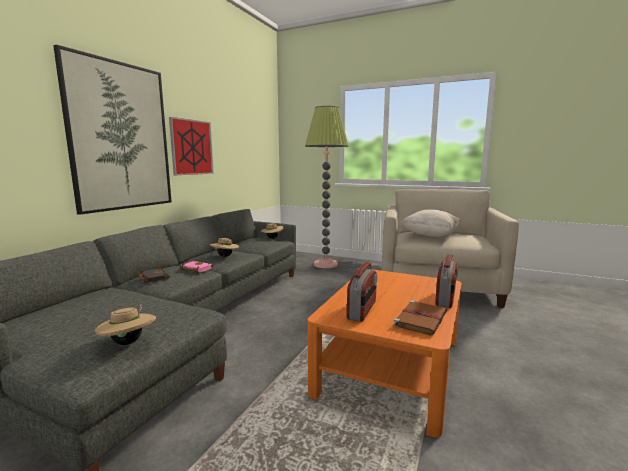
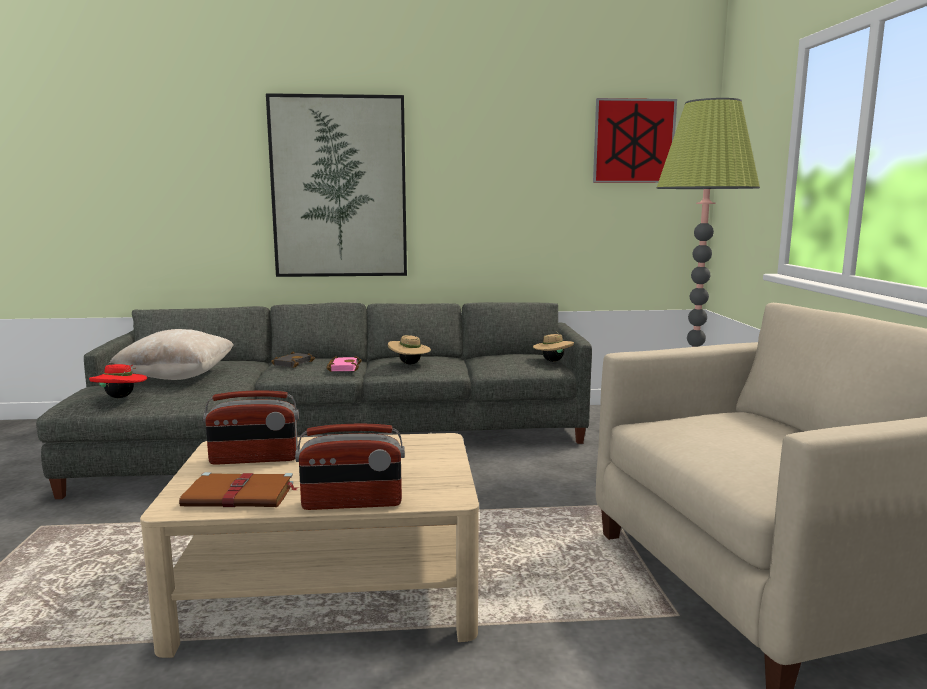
camera: 60 degrees right, 0 degrees up
(128, 342) = (120, 397): beige hat -> red hat
(191, 147) = (459, 196): picture -> picture (633, 141)
(390, 365) = (330, 587): orange coffee table -> beige coffee table
(430, 236) = (721, 429): beige pillow -> beige pillow (178, 377)

